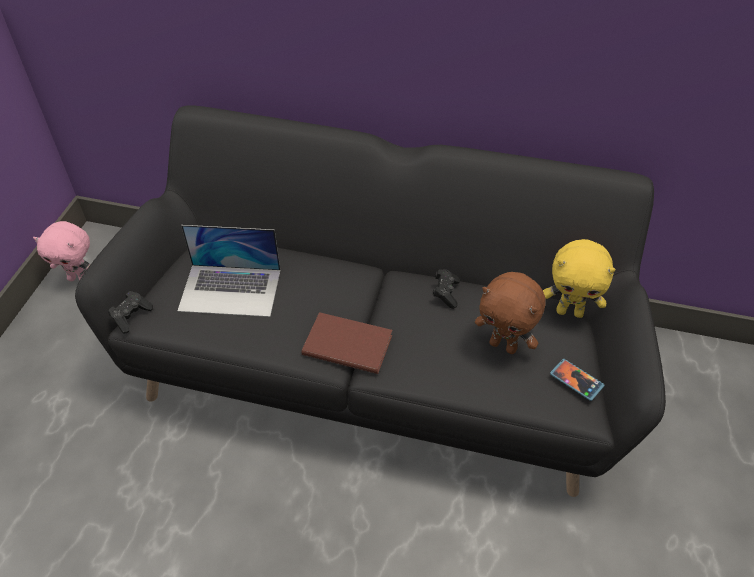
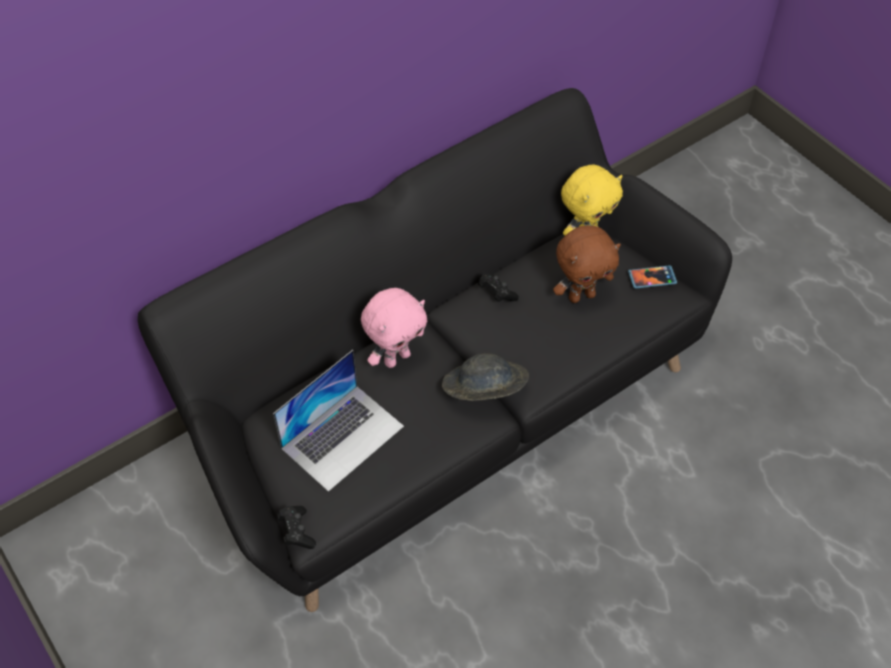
camera: 50 degrees left, 5 degrees up
(79, 278) = (82, 591): pink plush toy -> pink plush toy (396, 358)
(347, 343) = (484, 392): brown book -> grey hat

